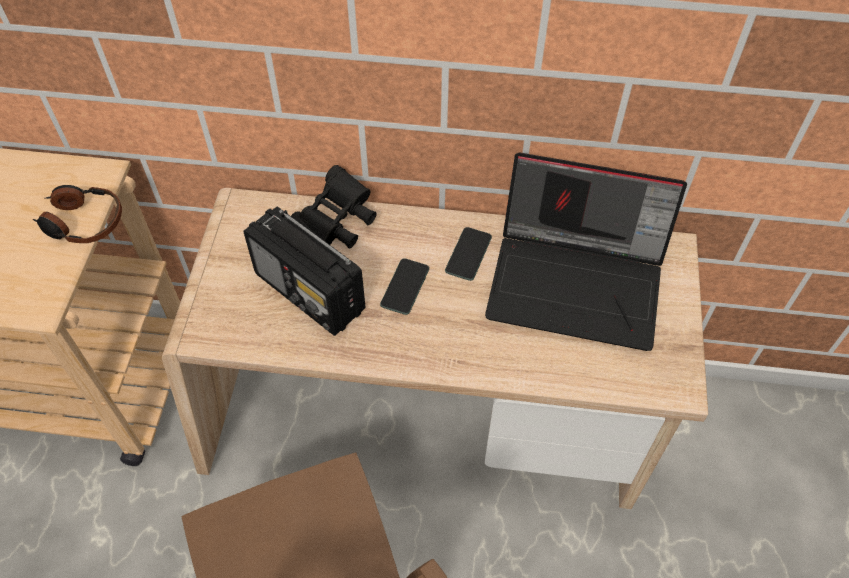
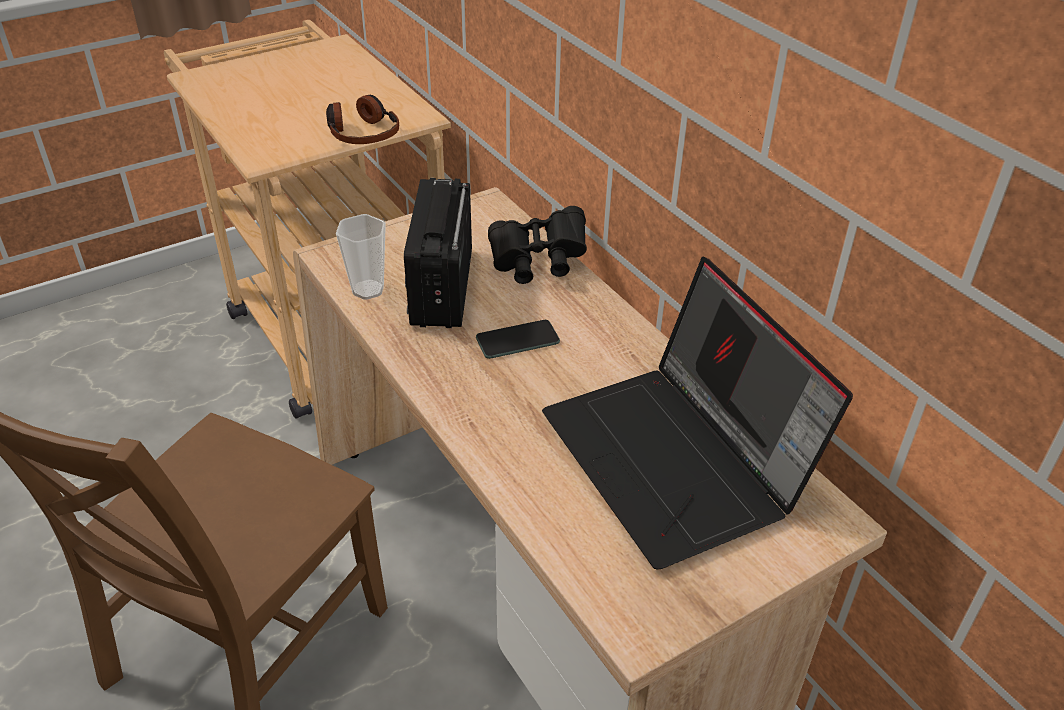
camera: 50 degrees right, 15 degrees down
(267, 336) = (368, 290): none -> cup
(468, 254) = (609, 361): phone -> none

